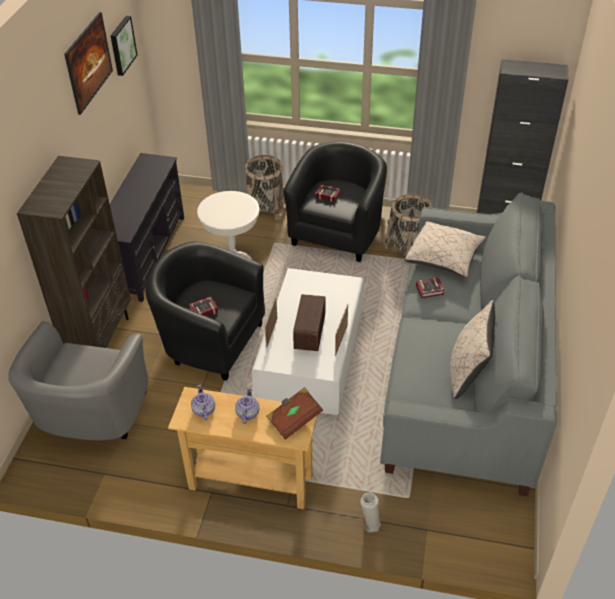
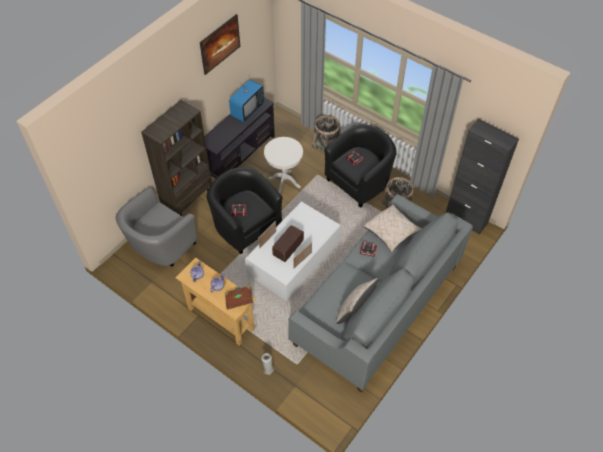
camera: 25 degrees right, 10 degrees up
(121, 45) = (253, 29): picture -> none
(143, 177) = (247, 110): none -> television

